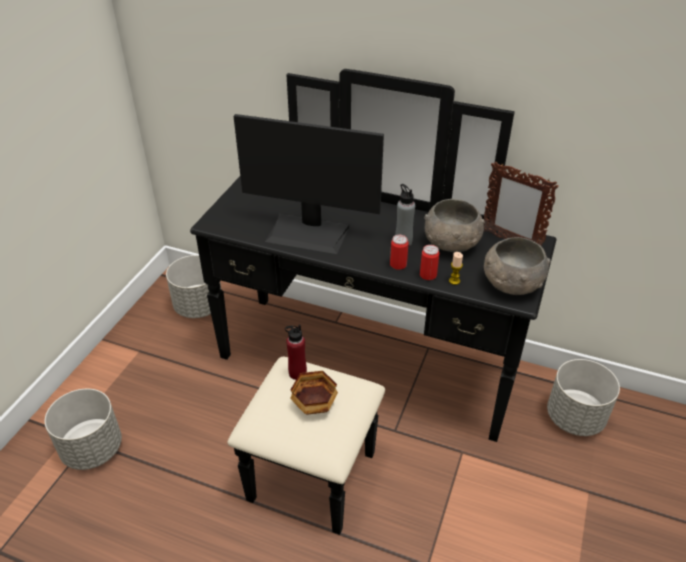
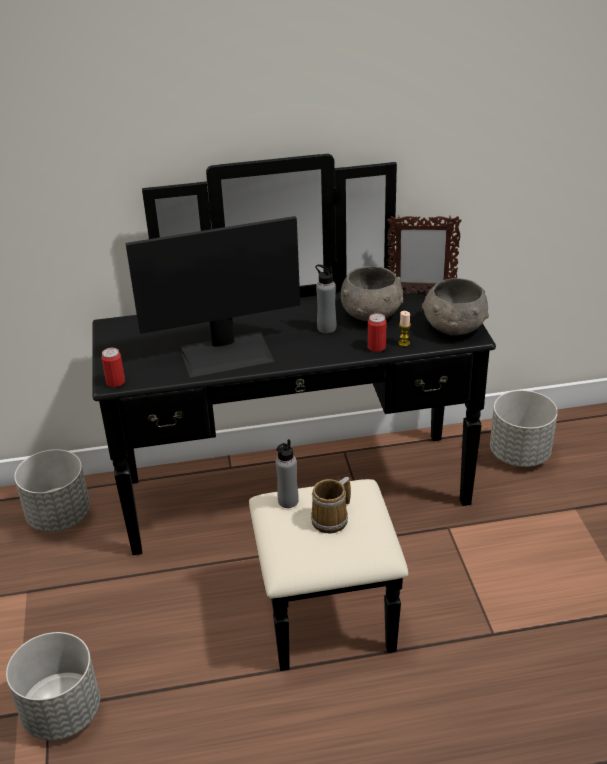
camera: 30 degrees left, 5 degrees down
(297, 373) = (288, 501): red bottle -> grey bottle
(315, 405) = (332, 519): bowl -> mug
(398, 264) = (341, 349): can -> can (115, 382)

